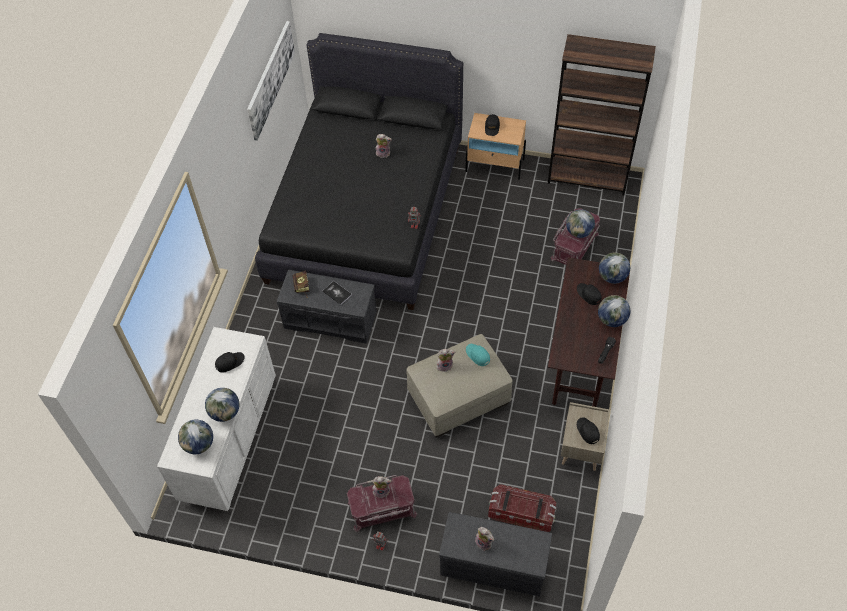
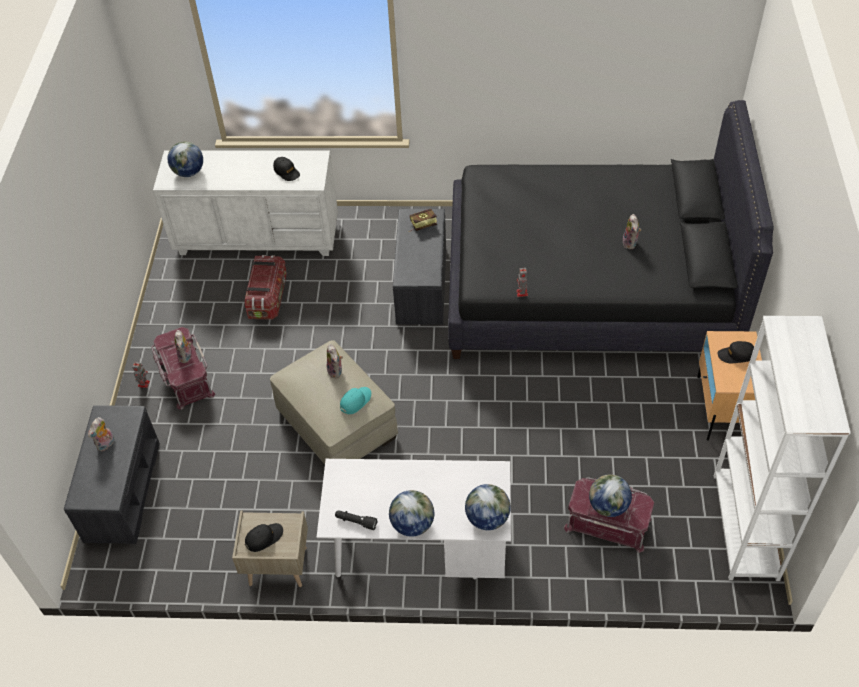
camera: 80 degrees right, 5 degrees down
(225, 412) = (226, 182): globe -> none
(270, 79) = (639, 74): picture -> none
(337, 293) = (420, 255): book -> none
(521, 513) = (186, 511): storage box -> storage box (268, 297)
(582, 357) = (419, 552): brown desk -> white desk
(588, 177) = (745, 527): brown bookcase -> white bookcase
(588, 295) = (449, 492): black cap -> none

